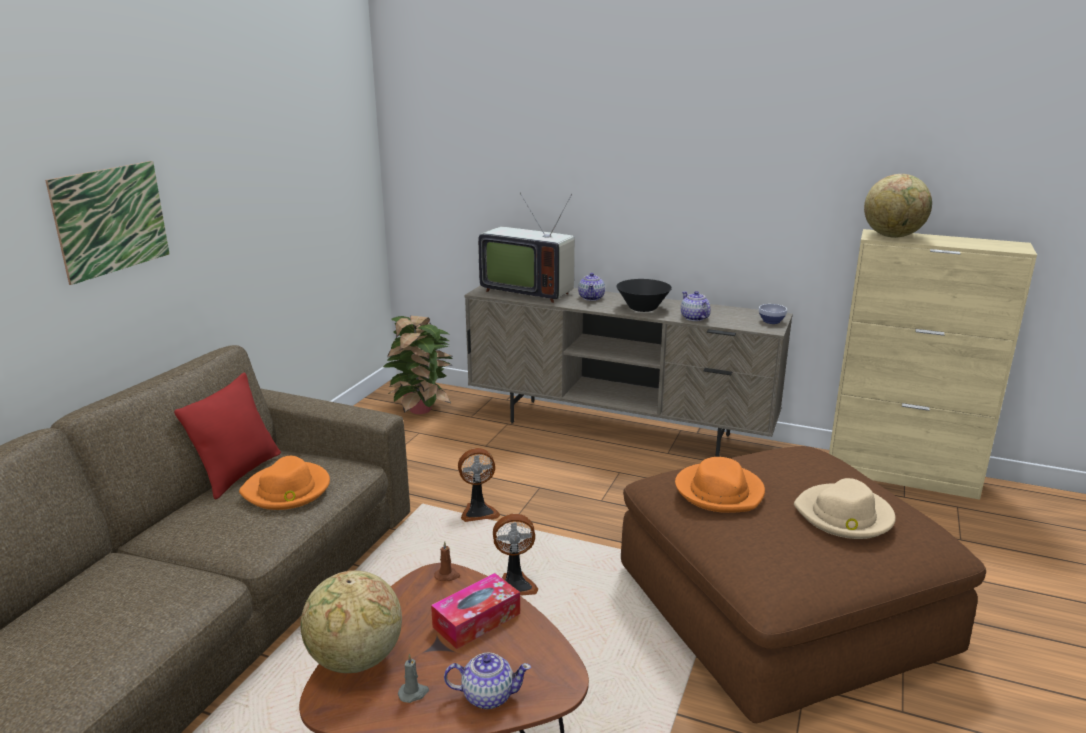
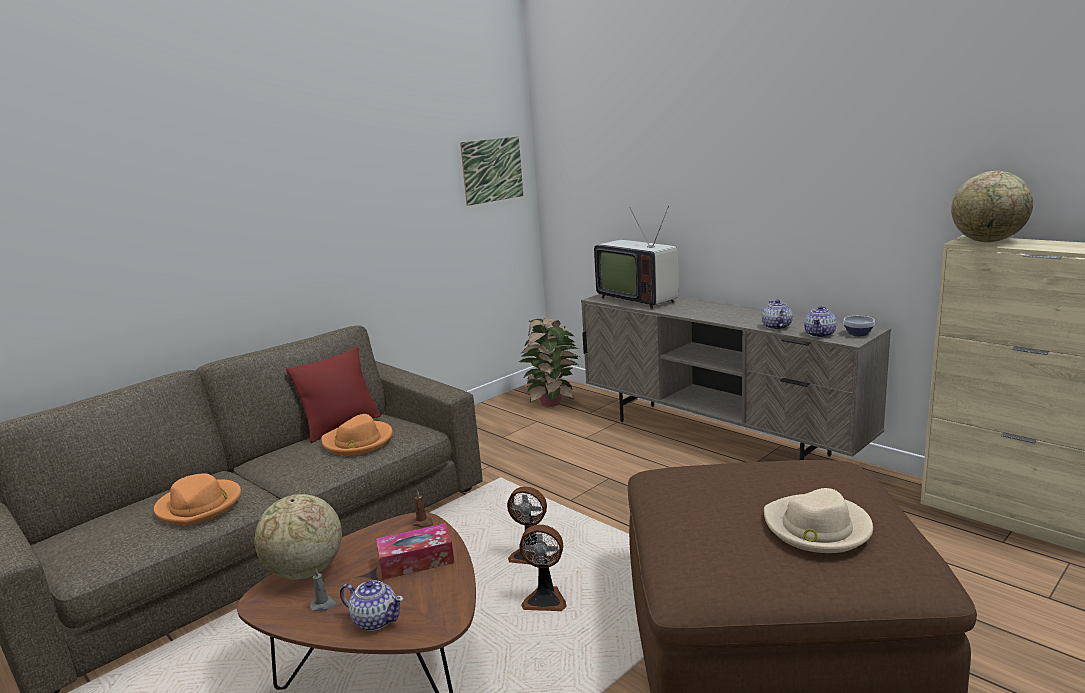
camera: 25 degrees right, 5 degrees down
(111, 220) = (266, 222): picture -> picture (492, 170)
(478, 512) = (541, 491): fan -> fan (545, 599)
(591, 298) = (692, 306): teapot -> teapot (820, 334)
(642, 308) = (732, 316): black bowl -> none
(719, 491) = (702, 487): orange hat -> orange hat (200, 505)

